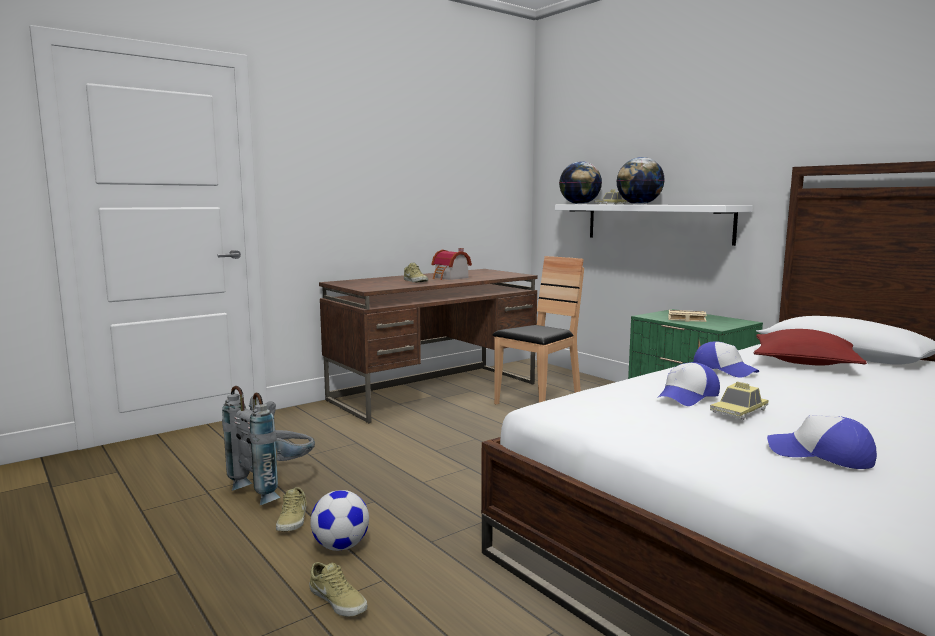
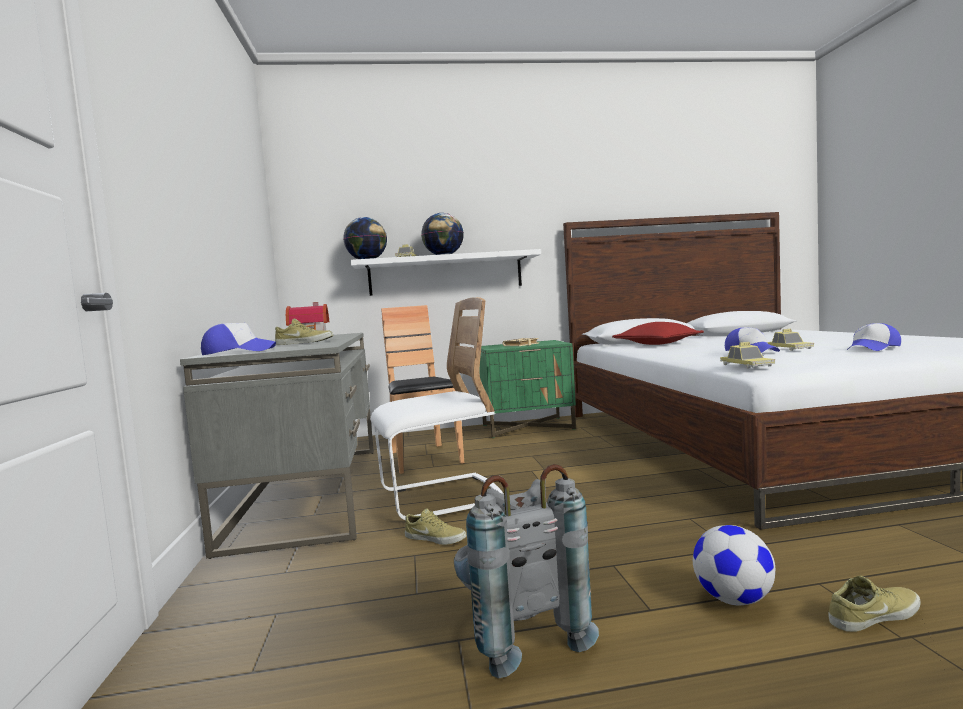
camera: 60 degrees left, 5 degrees down
(293, 520) = (642, 627): beige shoe -> beige shoe (436, 538)
(435, 392) = (311, 492): brown desk -> grey desk
(455, 427) = (441, 498): none -> white chair
(567, 400) = (746, 365): none -> toy car
(724, 370) = (669, 350): cap -> cap (238, 352)

